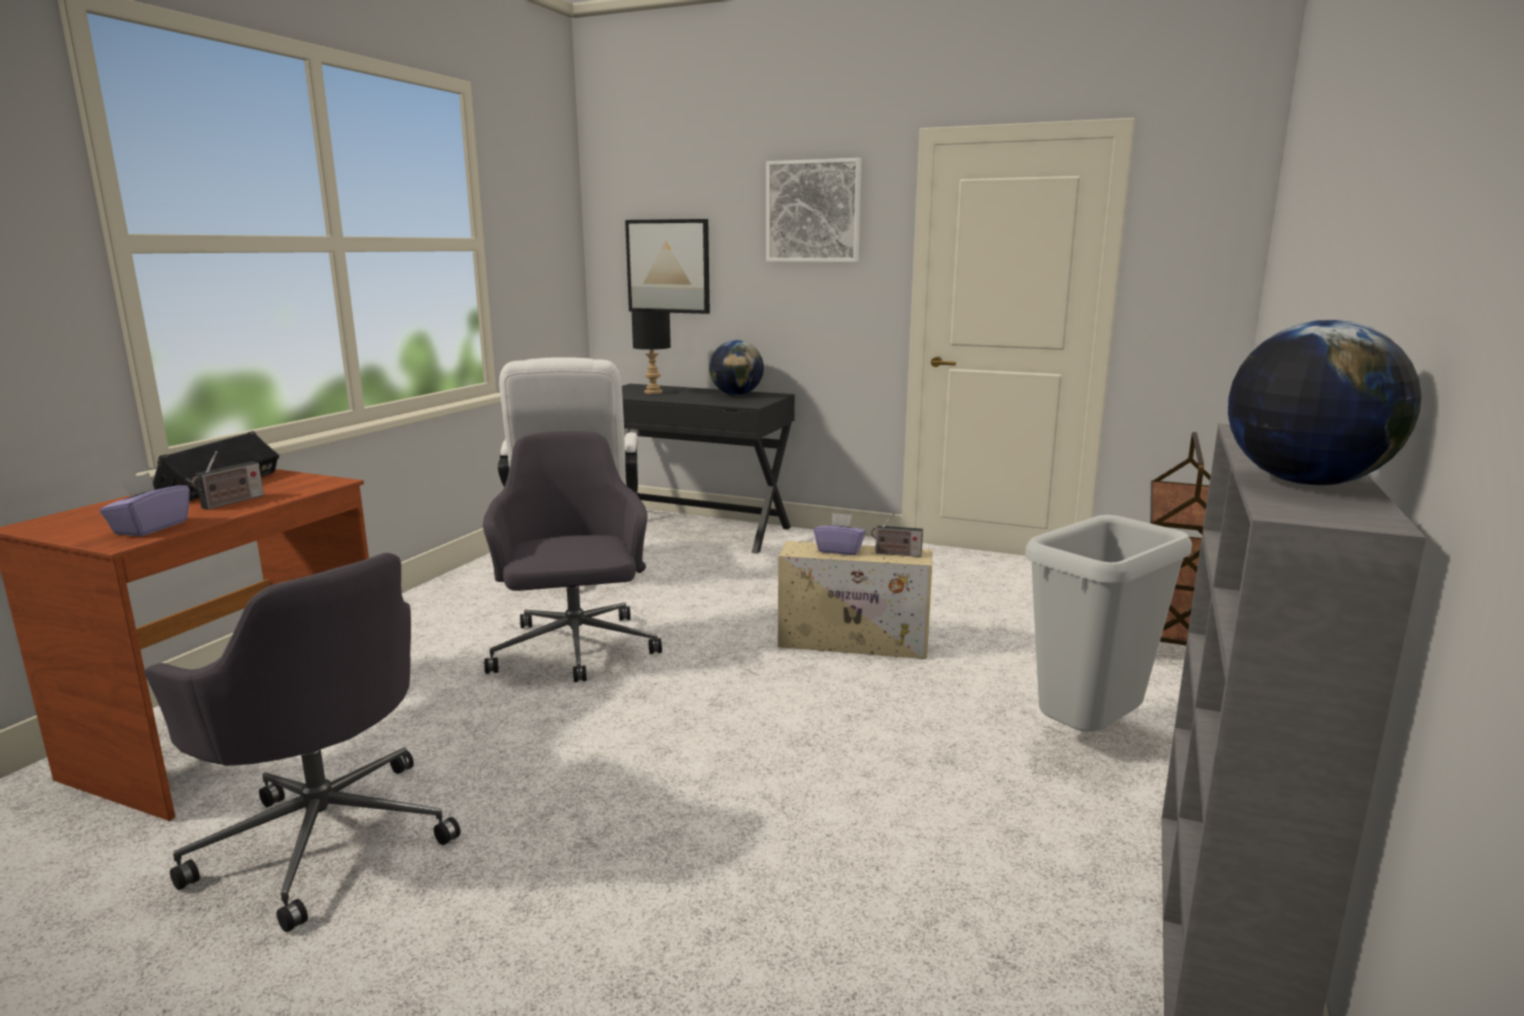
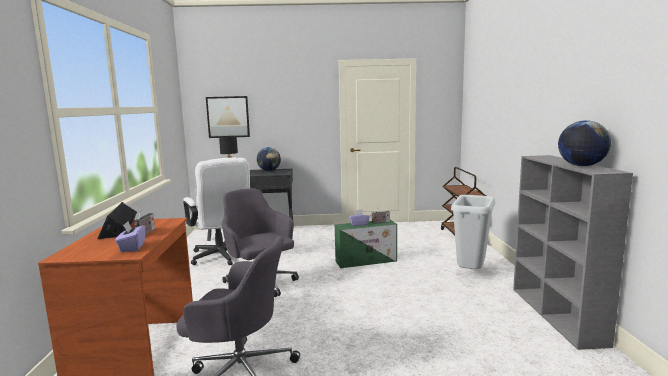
camera: 25 degrees left, 5 degrees down
(813, 211) = (296, 92): picture -> none
(855, 643) = (367, 261): beige storage box -> green storage box

